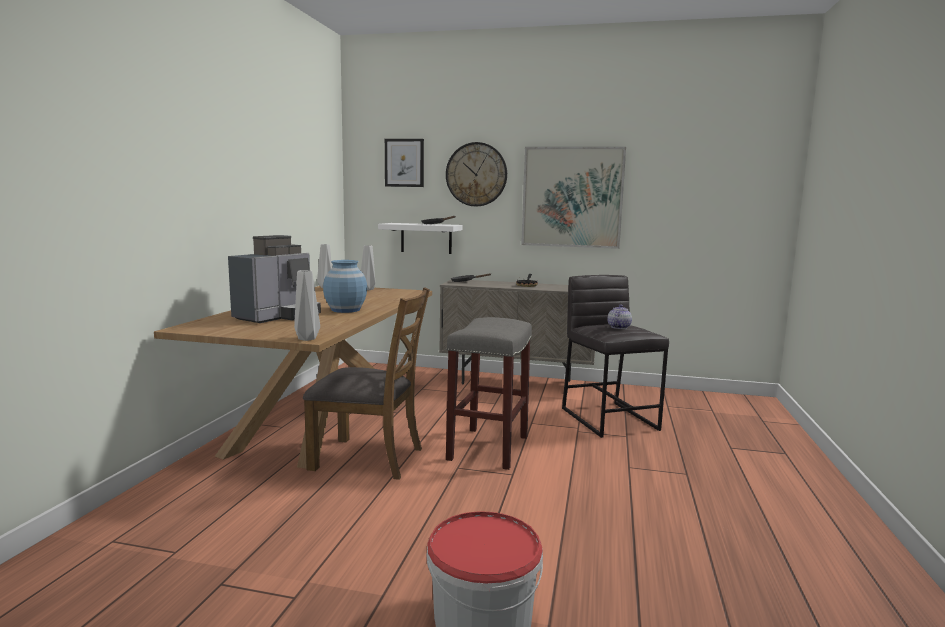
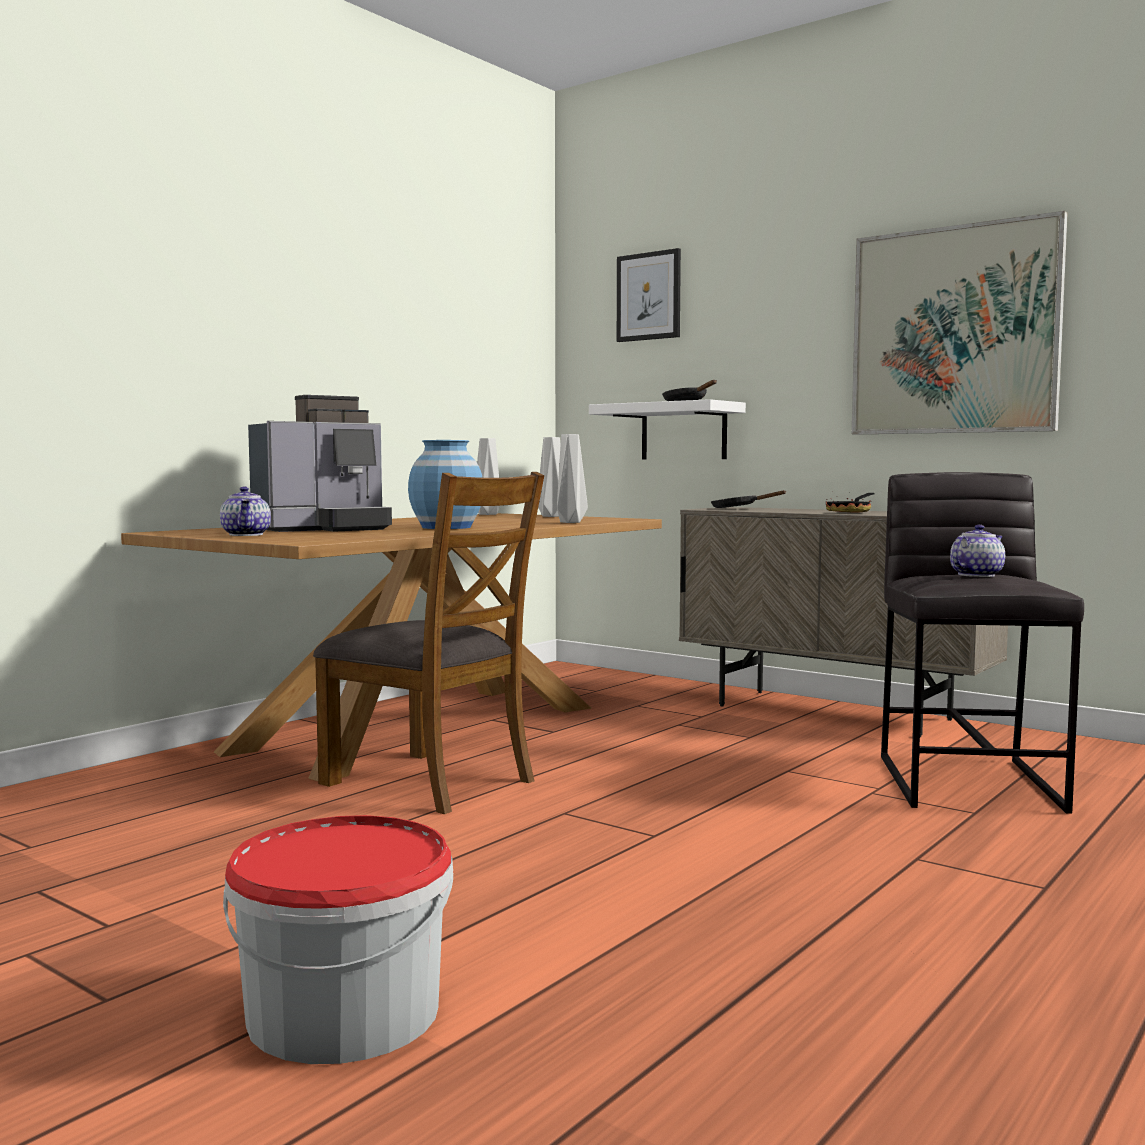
camera: 25 degrees right, 5 degrees down
(251, 329) = (247, 535): none -> teapot
(306, 338) = (296, 541): grey vase -> grey vase (569, 522)
(476, 174) = (770, 304): wall clock -> none
(488, 447) = (656, 793): grey stool -> none

